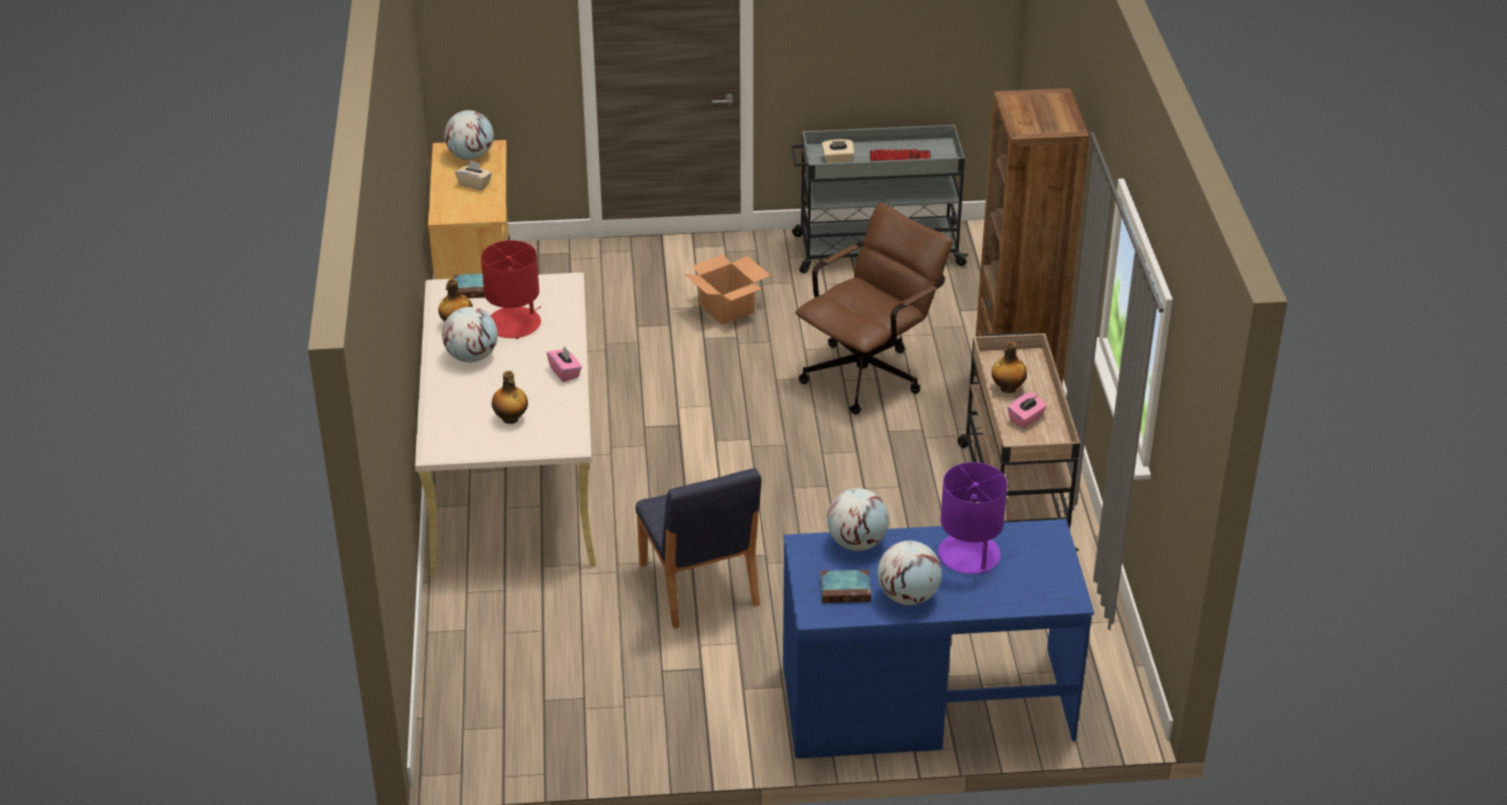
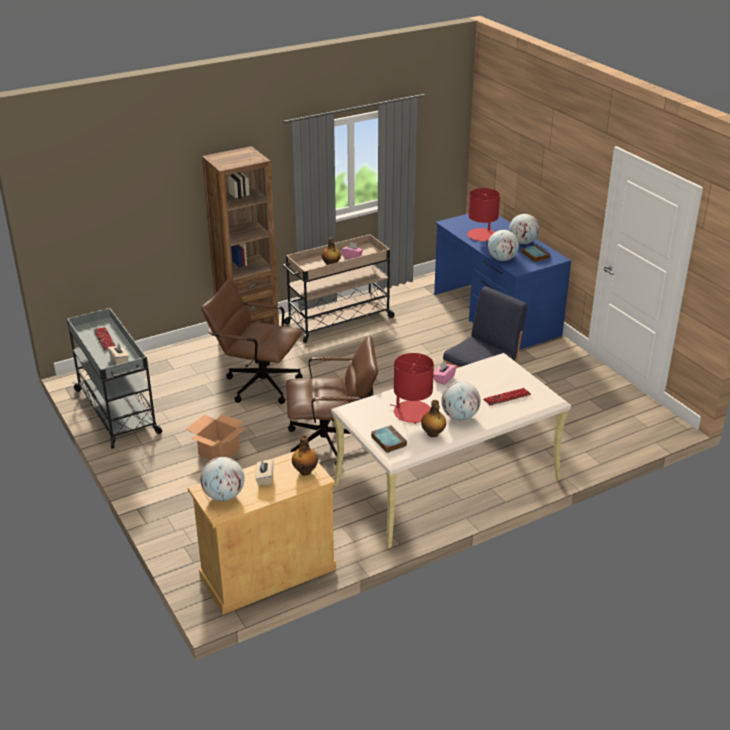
camera: 115 degrees left, 5 degrees down
(475, 410) = (507, 397): none -> keyboard
(510, 419) = (502, 383): bottle -> bottle (305, 471)
(674, 401) = (332, 443): none -> brown office chair
(969, 555) = (482, 235): purple table lamp -> red table lamp

